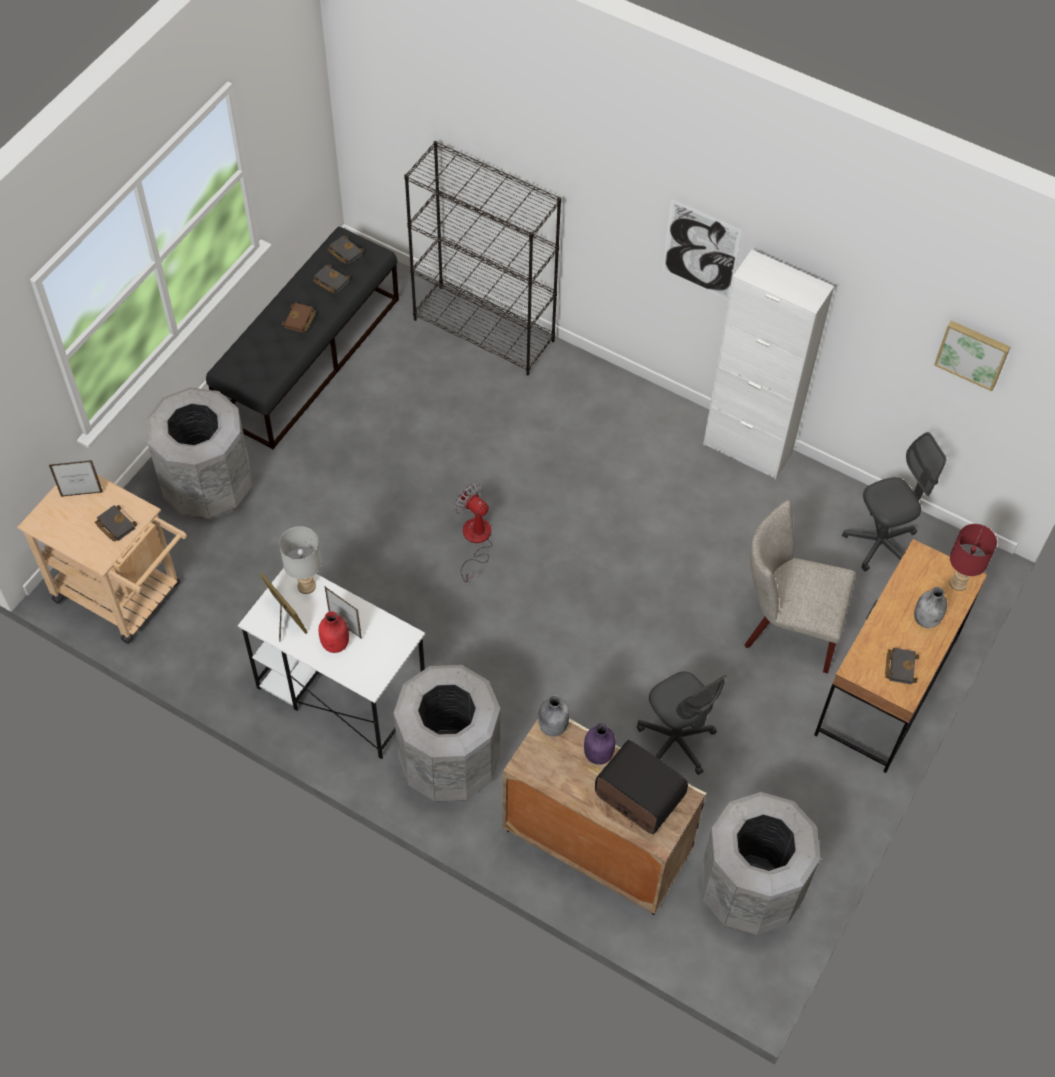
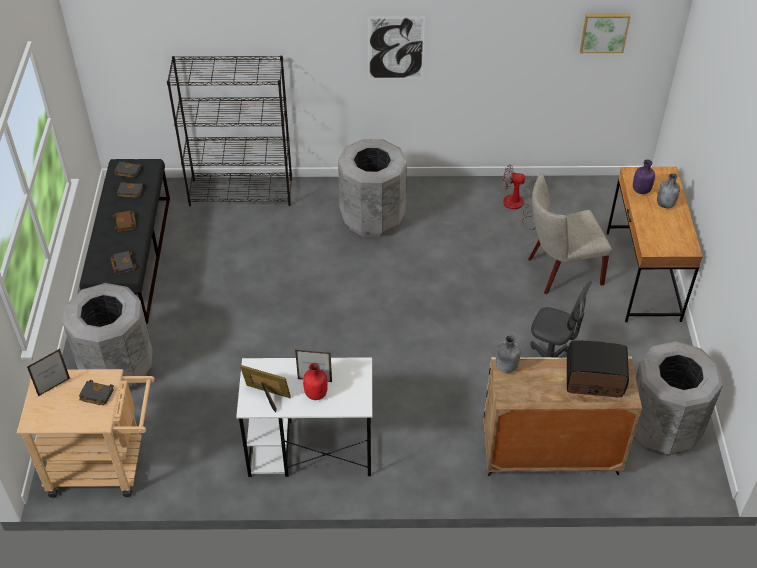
camera: 30 degrees left, 10 degrees down
(306, 585) = (266, 368): grey table lamp -> none
(449, 763) = (418, 454): grey trash can -> grey trash can (372, 218)
(475, 540) = (330, 313): fan -> fan (517, 207)
(598, 753) = (548, 368): purple bottle -> purple bottle (641, 190)
(747, 449) = (458, 187): white cabinet -> none
(880, 544) = (575, 202): grey office chair -> none
(900, 666) = (673, 235): black book -> black book (122, 264)
(957, 583) = (665, 178): red table lamp -> none

